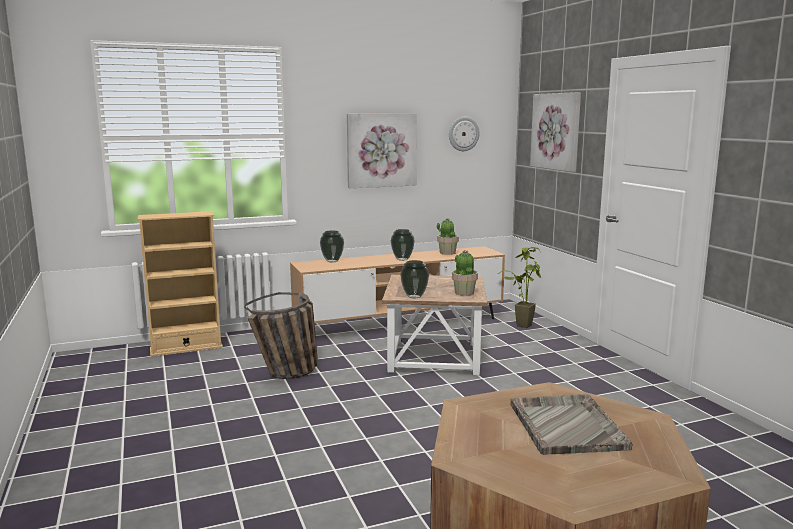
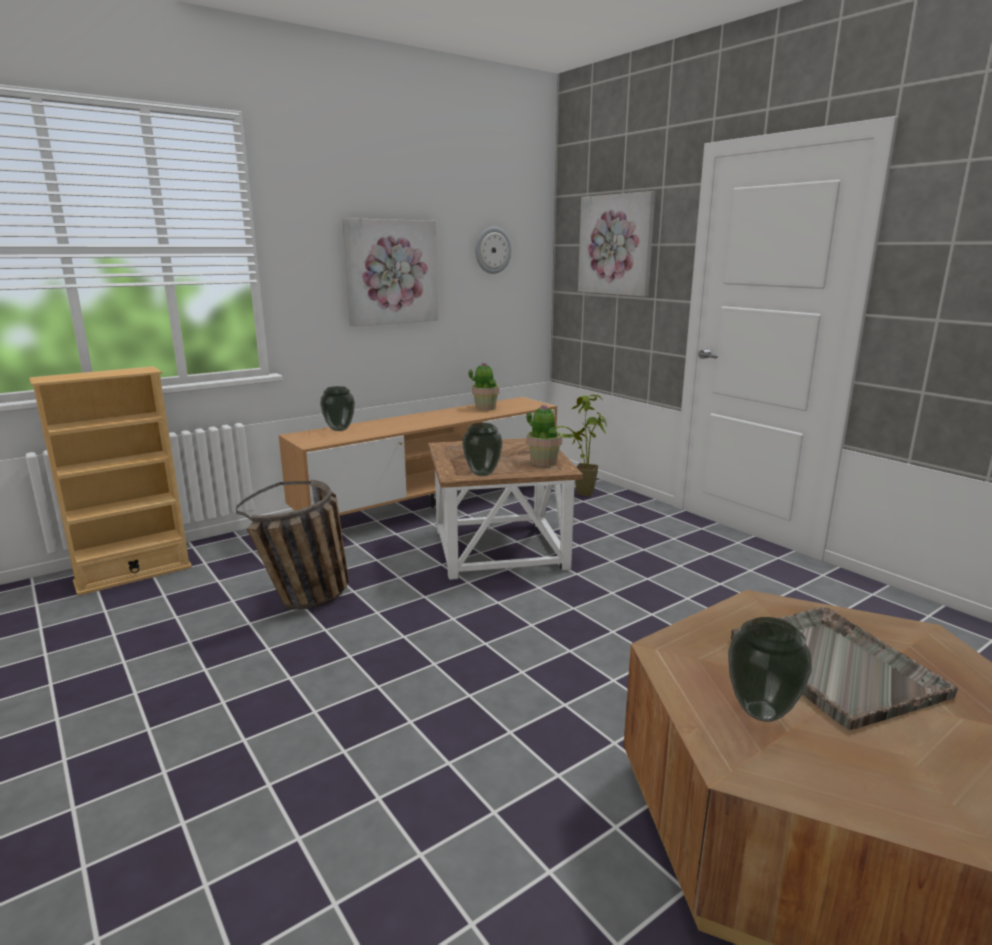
camera: 15 degrees left, 5 degrees up
(403, 259) = (434, 420): vase -> vase (762, 711)

